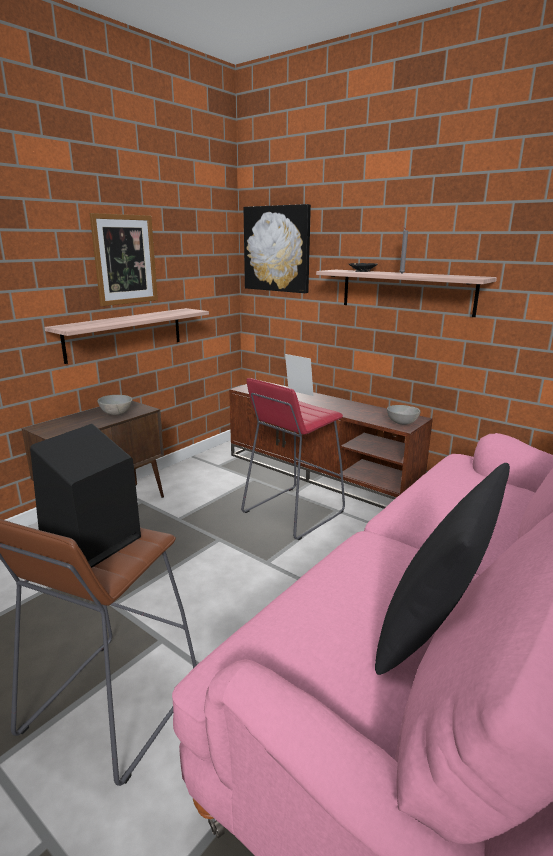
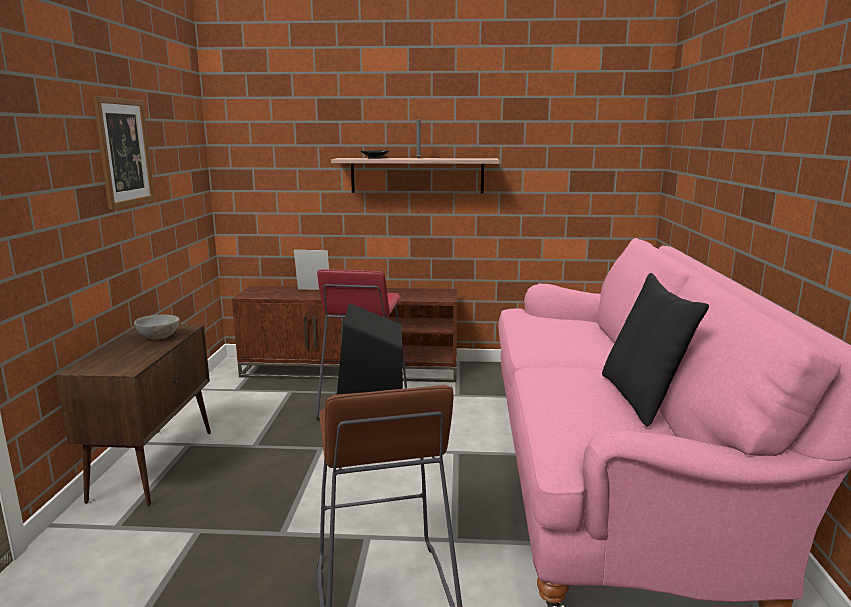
camera: 35 degrees left, 5 degrees down
(125, 334) = (131, 243): shelf -> none
(277, 249) = (262, 139): picture -> none
(401, 423) = (440, 296): grey bowl -> none

